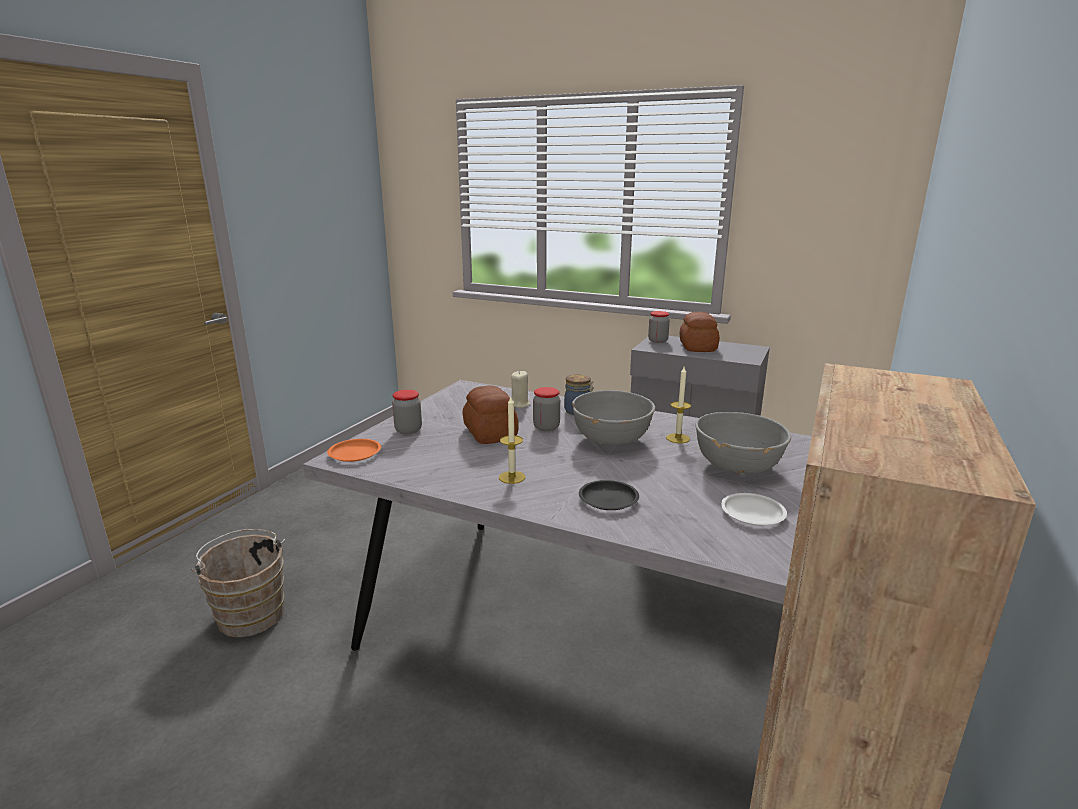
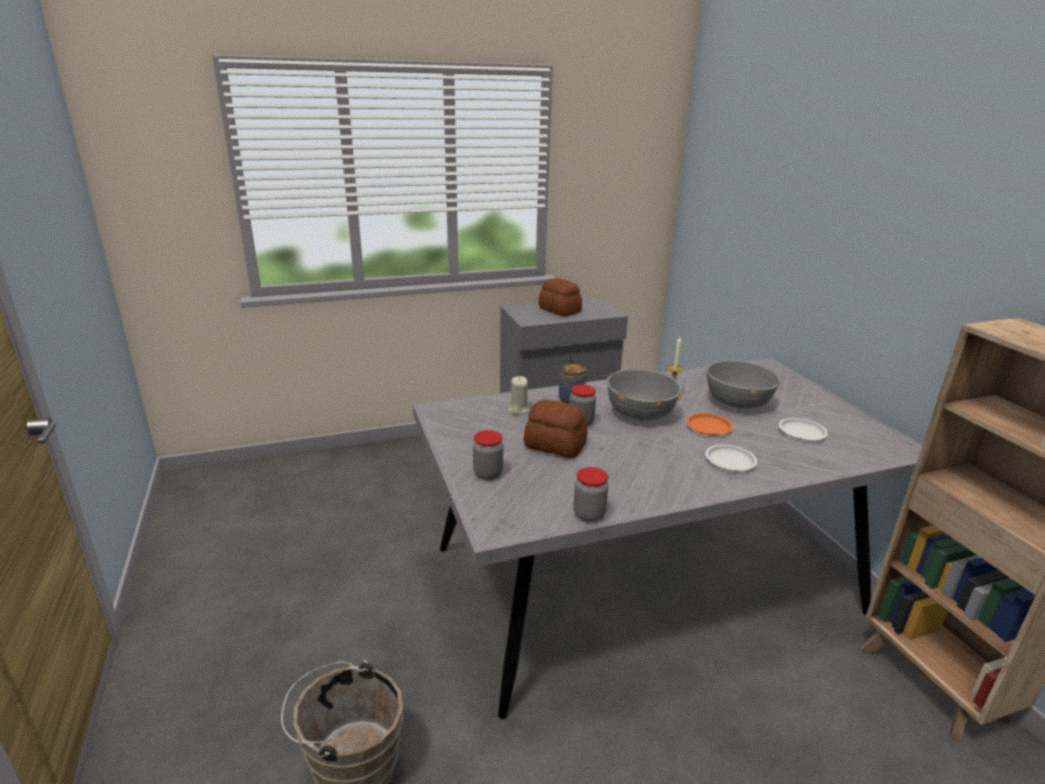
camera: 45 degrees left, 5 degrees up
(355, 453) = (497, 518): orange plate -> orange plate (708, 427)
(512, 477) = (649, 475): candle -> none
(608, 499) = (730, 461): black plate -> white plate
(658, 341) = (521, 312): jar -> jar (589, 514)

